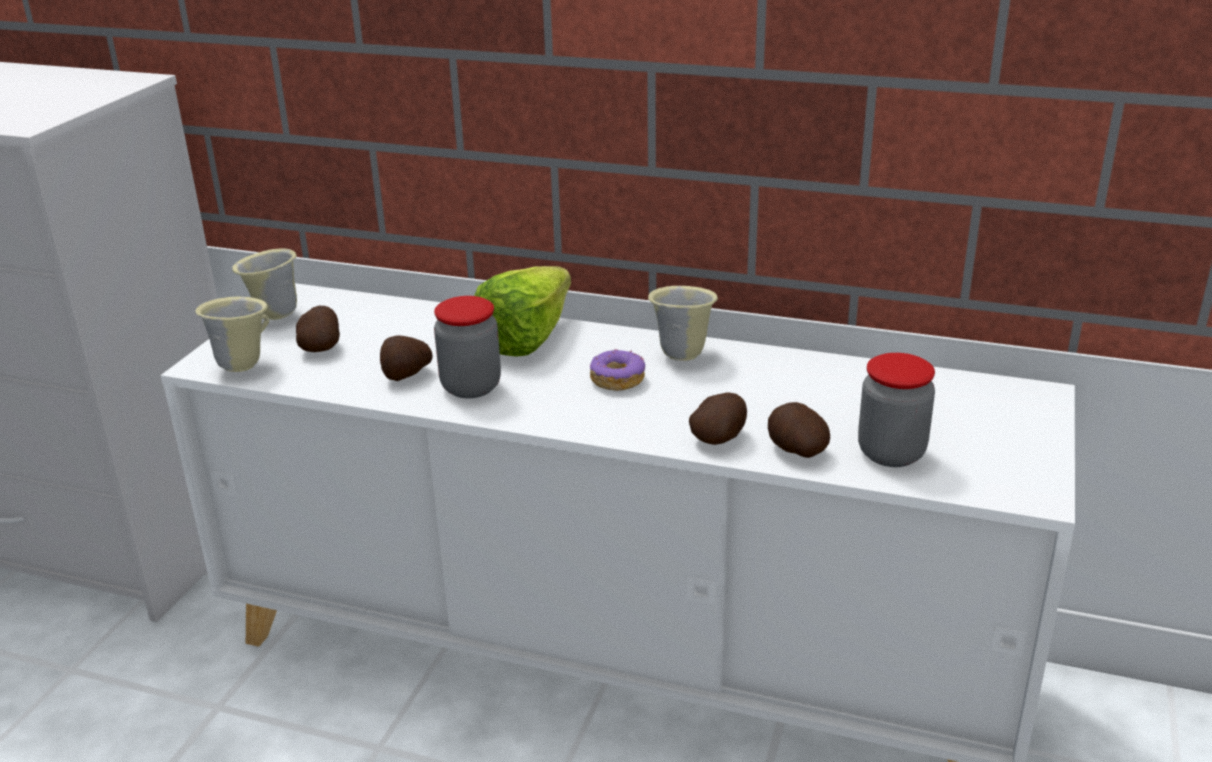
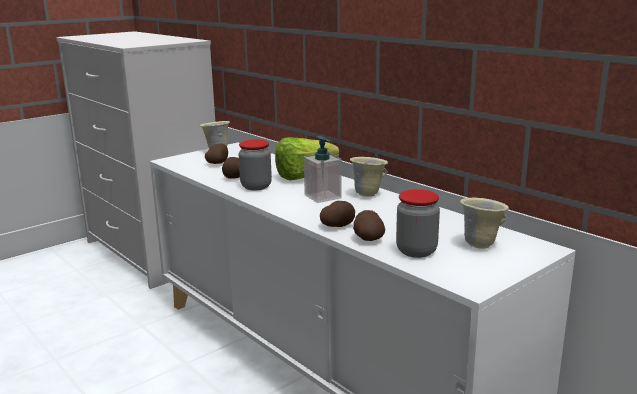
camera: 30 degrees right, 10 degrees down
(242, 364) = (181, 163): beige mug -> beige mug (481, 244)
(617, 379) = (323, 197): donut -> soap dispenser

